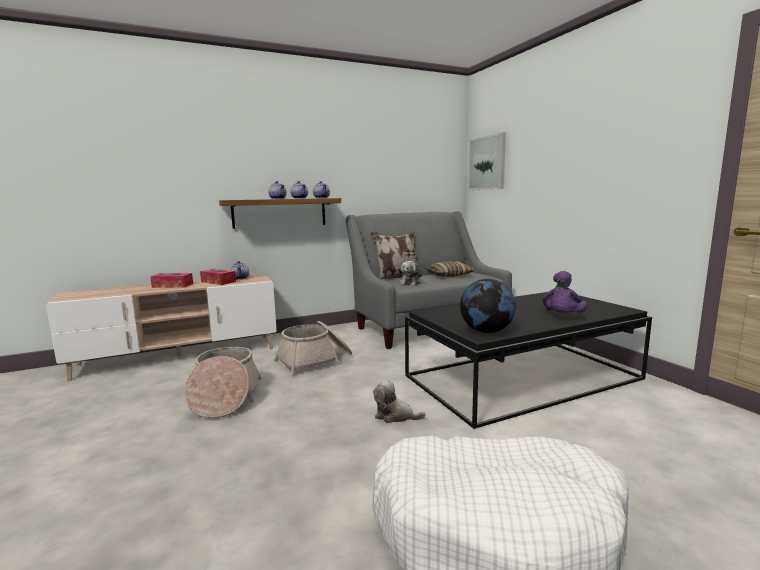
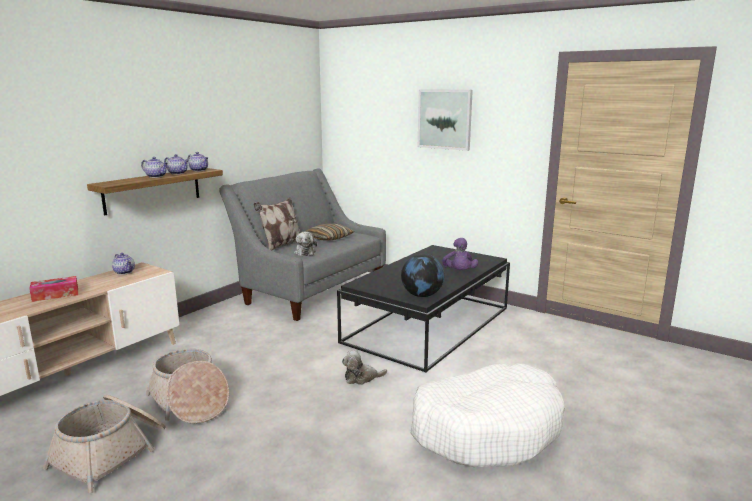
camera: 30 degrees left, 5 degrees up
(218, 282) = (106, 281): tissue box -> none
(315, 361) = (239, 347): basket -> basket (112, 452)
(487, 163) = (347, 122): picture -> picture (445, 119)

